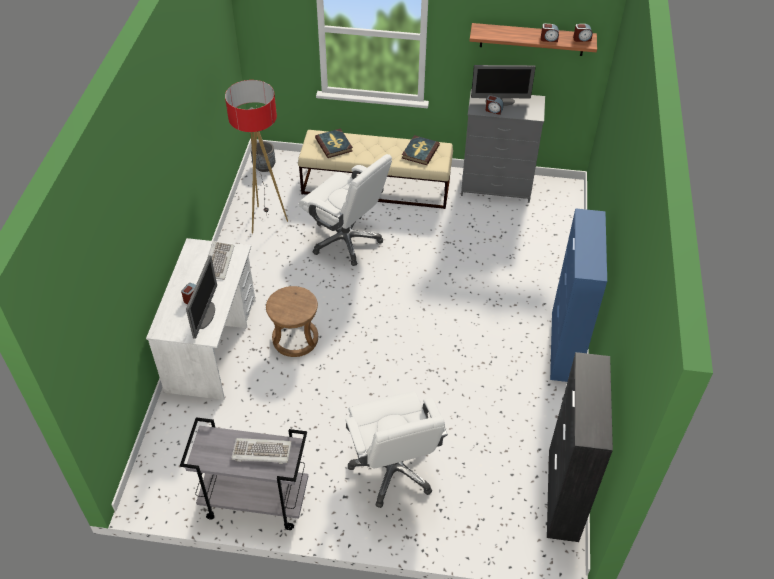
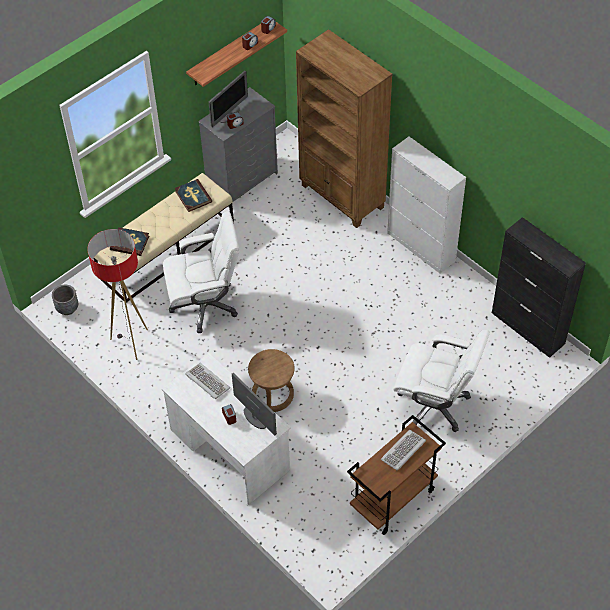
camera: 50 degrees left, 5 degrees up
(254, 501) = (393, 500): grey cart -> brown cart
(554, 258) = (342, 197): none -> brown bookcase
(564, 347) = (421, 247): blue cabinet -> white cabinet

